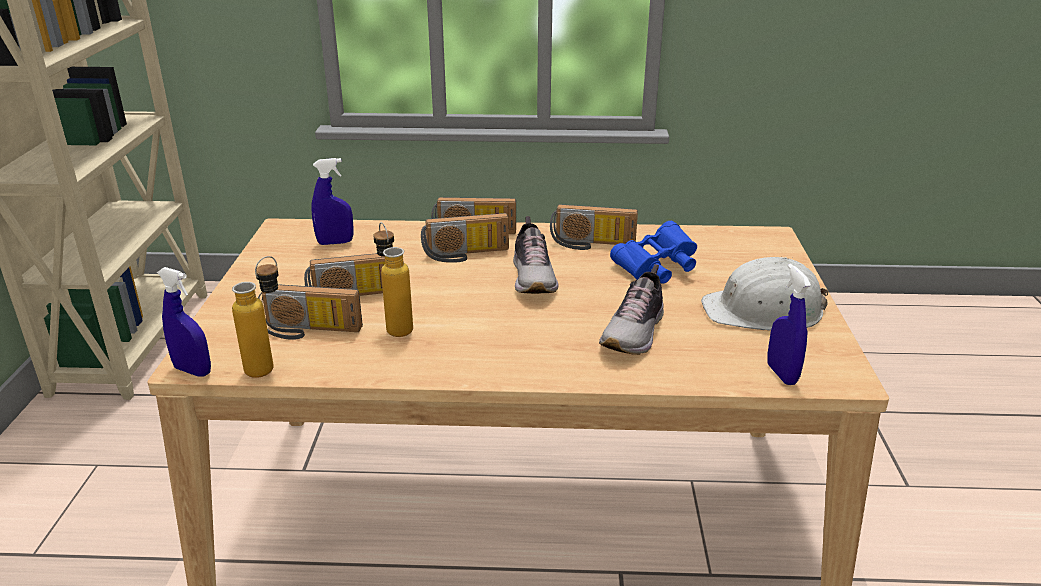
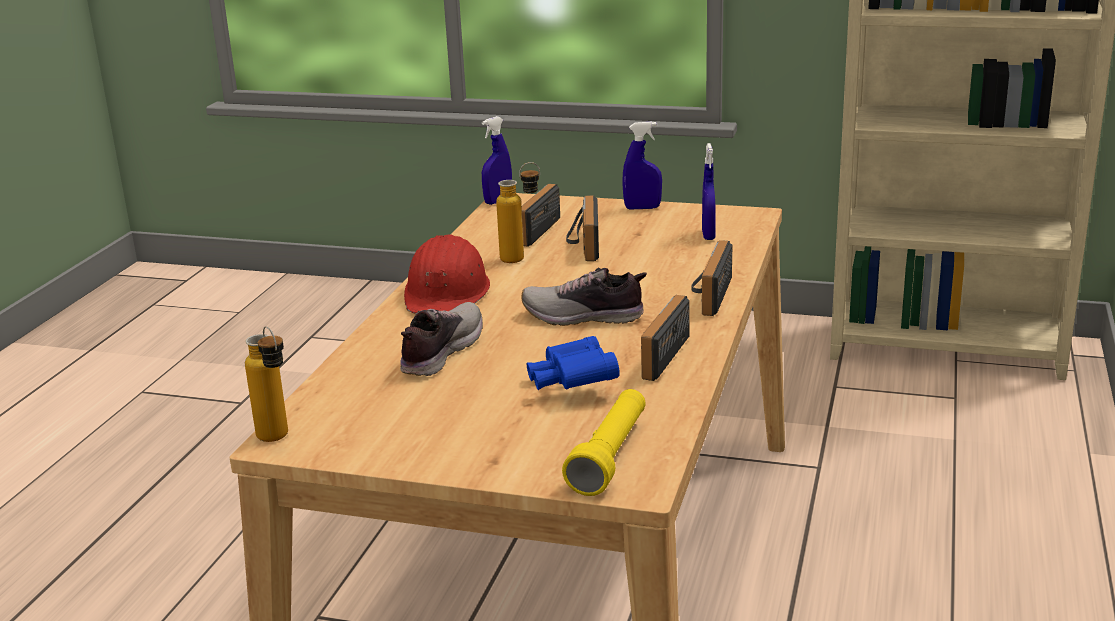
camera: 105 degrees right, 5 degrees down
(269, 365) = (489, 220): bottle -> bottle (278, 440)
(466, 255) = (655, 289): radio -> none
(497, 354) = (447, 292): none -> red hard hat
(635, 333) = (440, 352): shoe -> shoe turned 75 degrees clockwise
(746, 246) = (610, 456): none -> yellow flashlight
(764, 311) = (435, 429): white hard hat -> none
(781, 374) = (314, 410): blue spray bottle -> blue spray bottle (642, 208)

